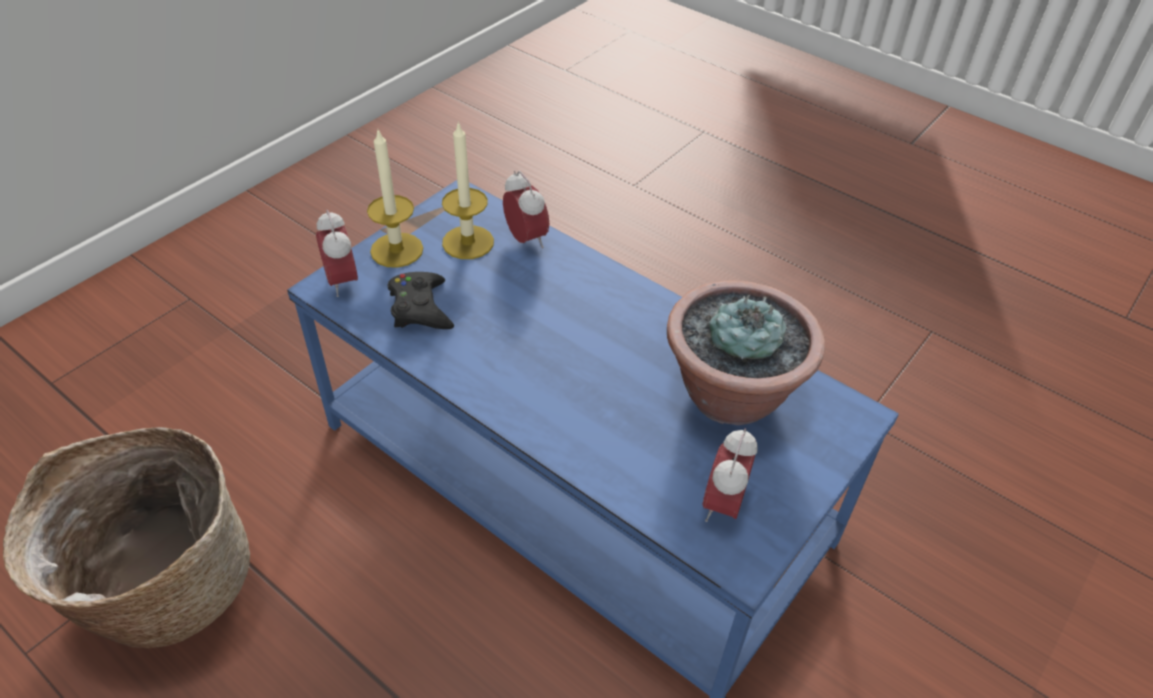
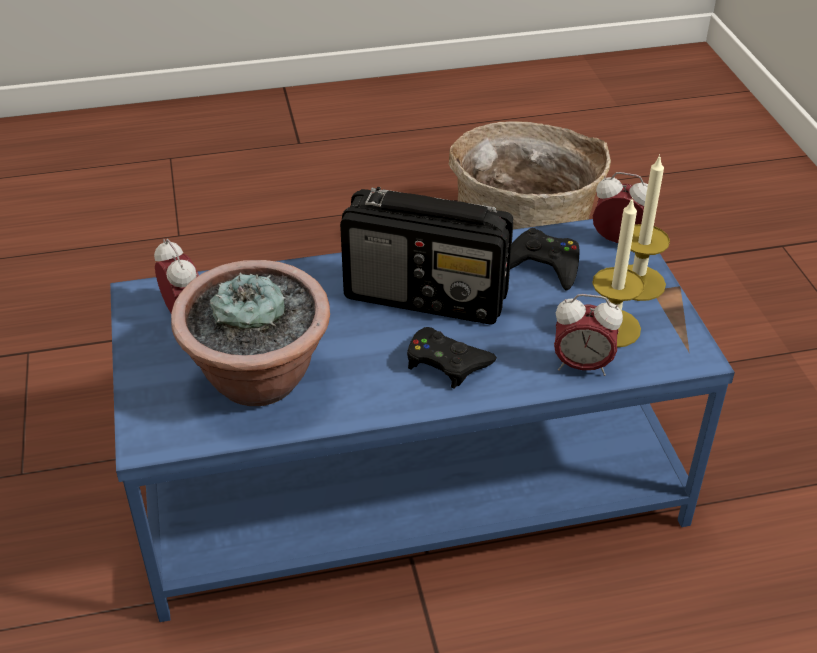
camera: 130 degrees right, 5 degrees down
(529, 355) = (427, 296): none -> radio
(595, 304) = (446, 362): none -> black game controller

